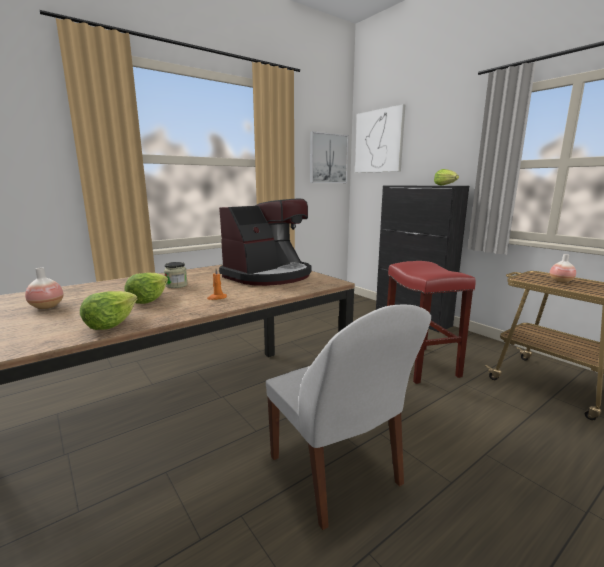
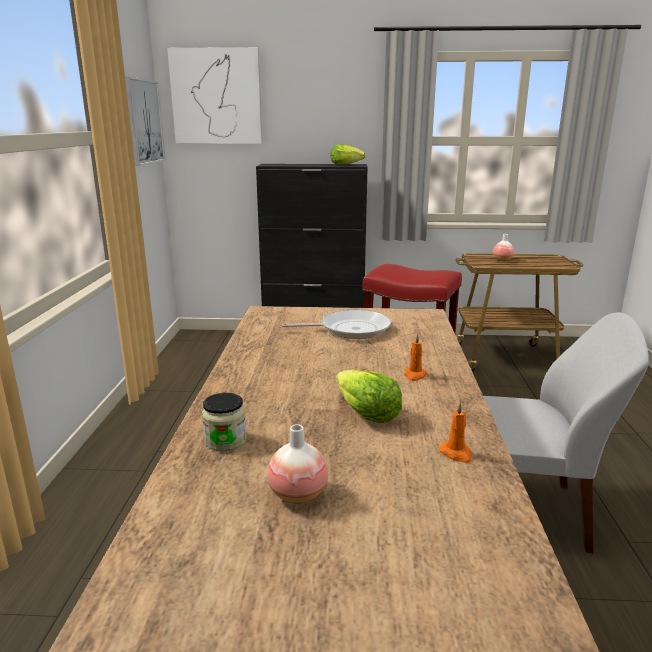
camera: 50 degrees left, 5 degrees up
(111, 323) = (456, 454): lettuce -> orange candle
(176, 285) = (313, 383): jar -> jar (225, 440)
(269, 276) = (350, 329): coffee machine -> frying pan

